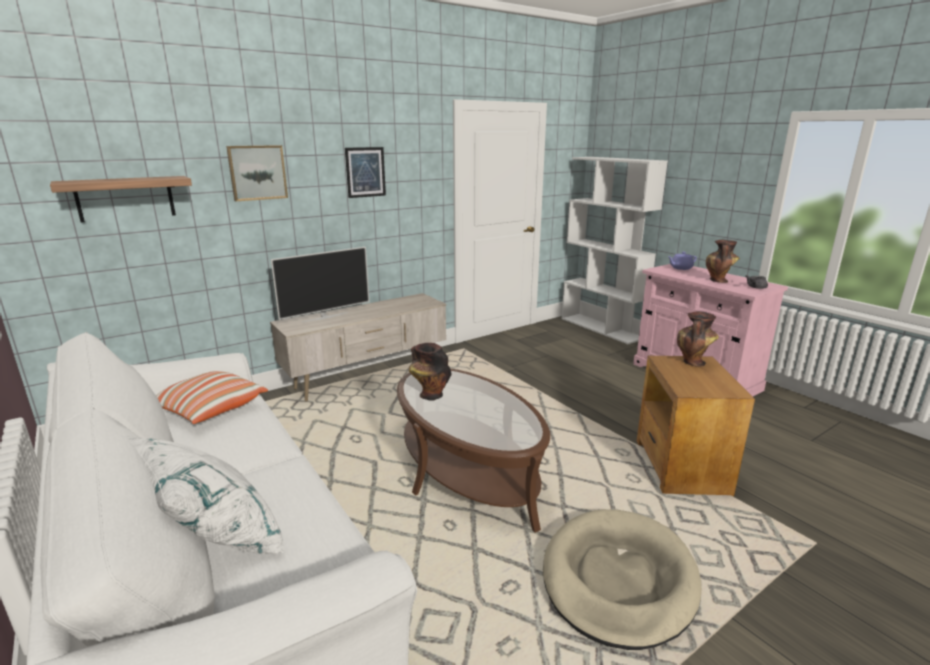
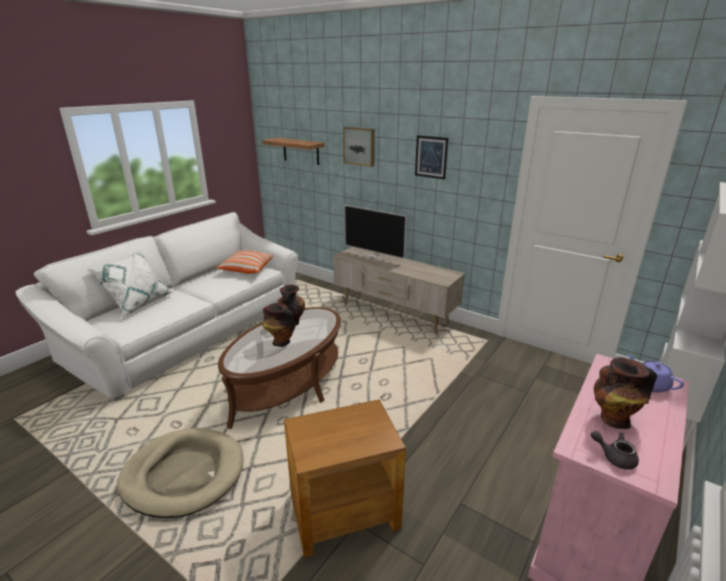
camera: 70 degrees right, 5 degrees up
(693, 362) = (376, 431): vase -> vase (280, 342)

